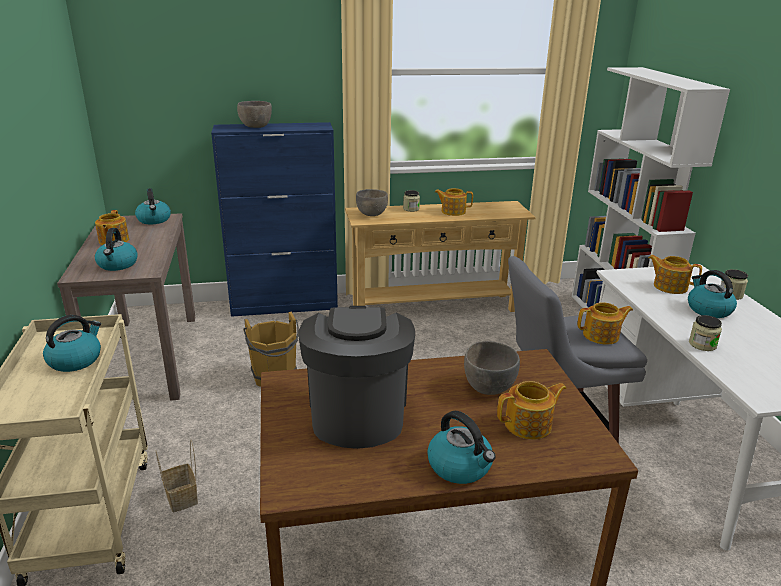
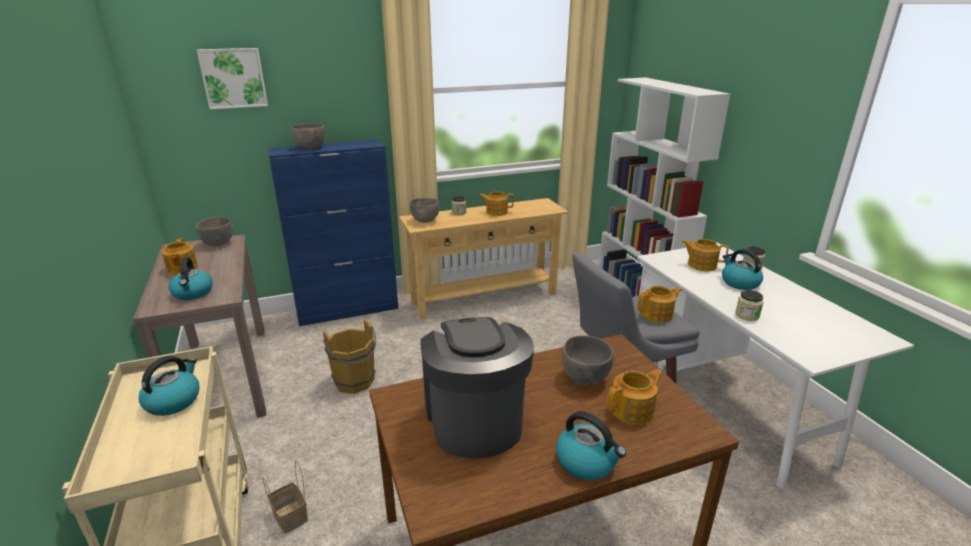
camera: 10 degrees left, 0 degrees up
(154, 220) = (218, 243): kettle -> grey bowl
(184, 50) = (233, 78): none -> picture

